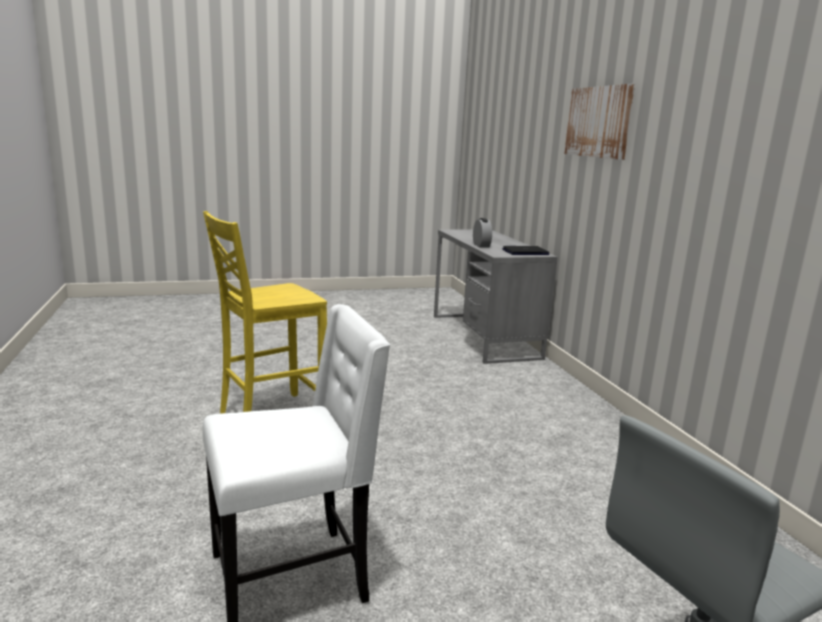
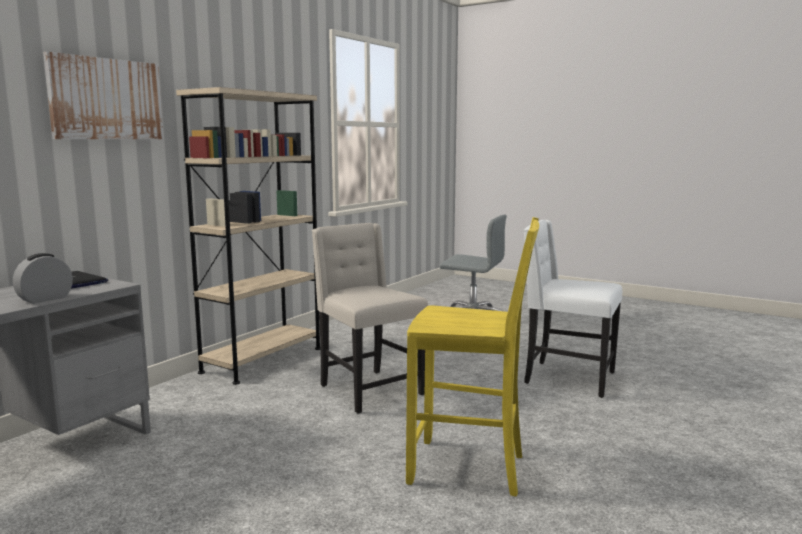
camera: 130 degrees left, 5 degrees down
(454, 443) = (368, 390): none -> beige chair
(607, 430) = (262, 360): none -> beige bookcase

